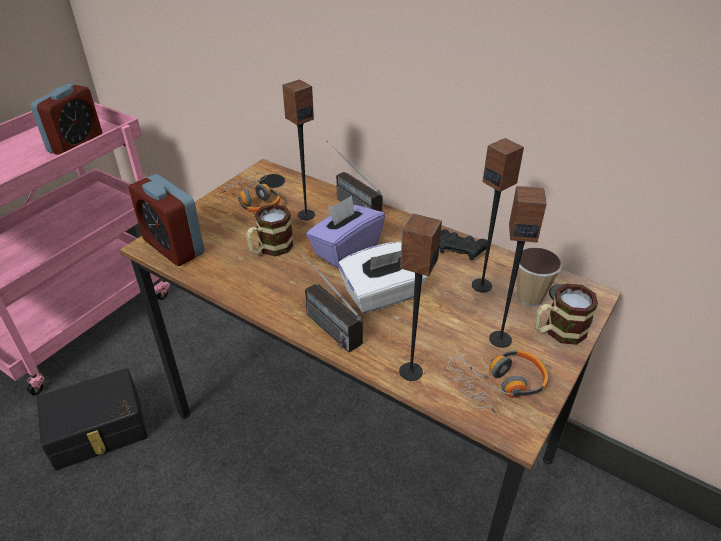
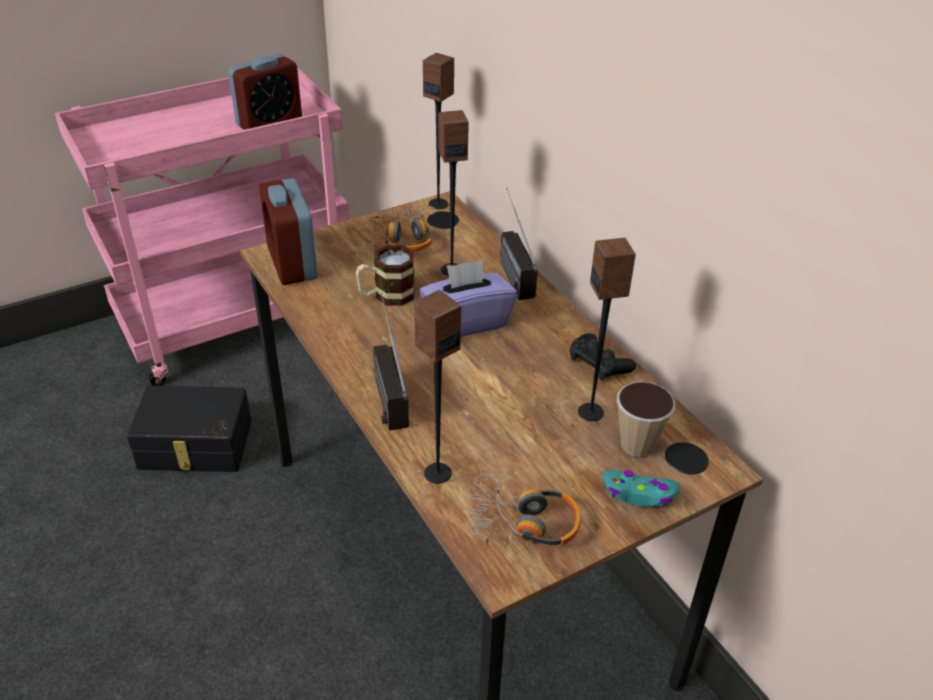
camera: 25 degrees right, 0 degrees up
(382, 295) = (468, 384): white tissue box -> none
(500, 339) = (563, 477): speaker -> speaker (438, 204)
(558, 332) = (639, 494): mug -> turquoise game controller

